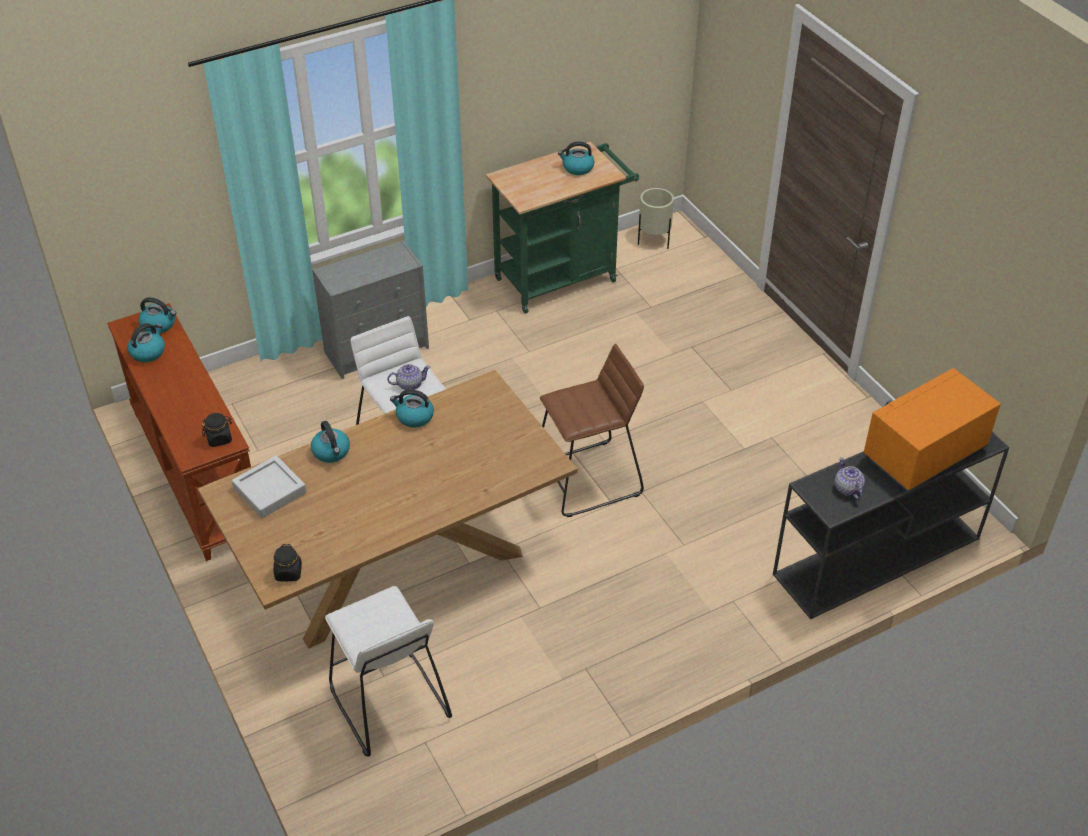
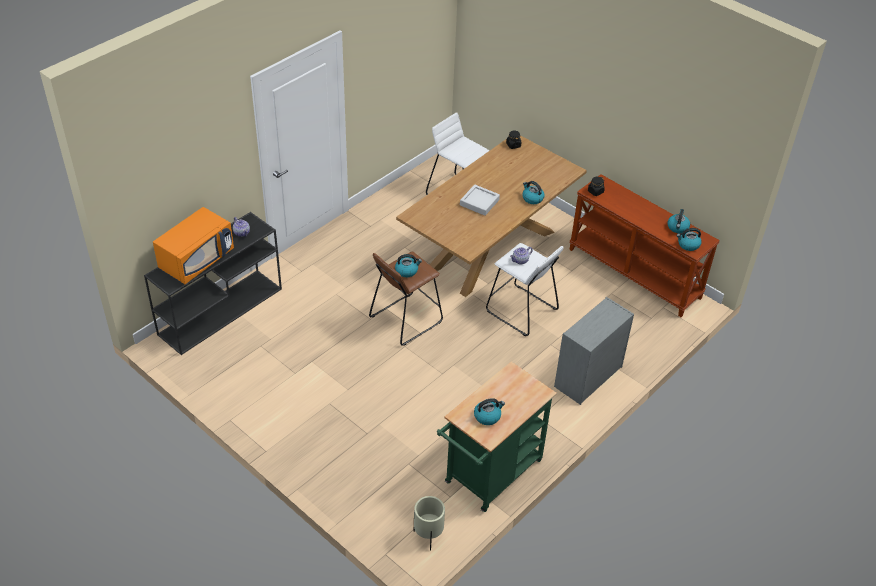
camera: 160 degrees right, 0 degrees up
(270, 490) = (549, 175): grey tray -> grey tray (479, 202)
(414, 417) = (500, 224): kettle -> kettle (407, 271)

